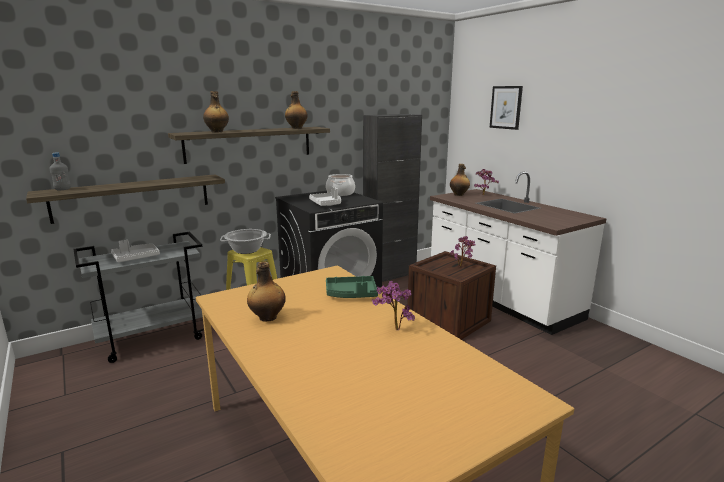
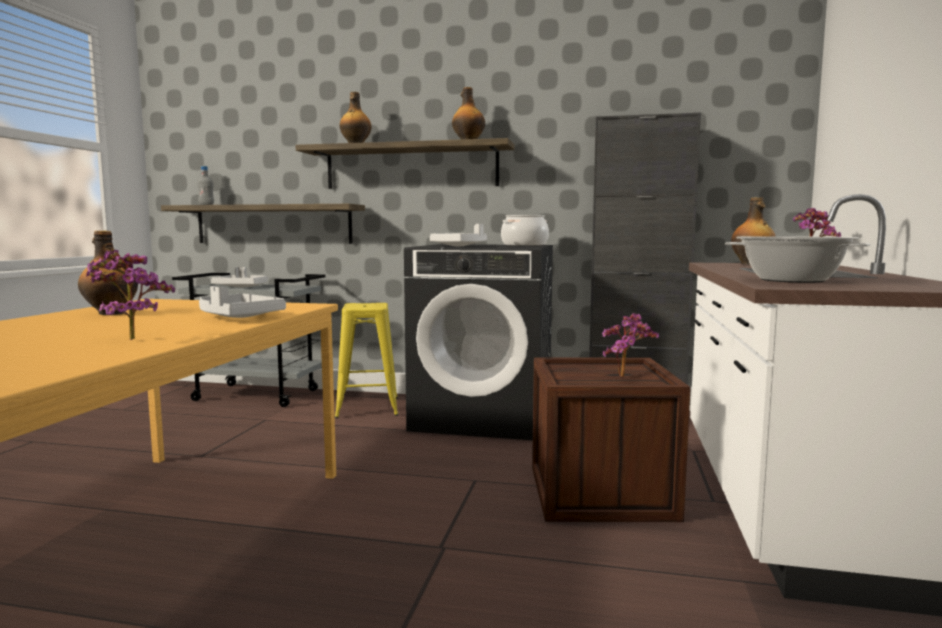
camera: 45 degrees right, 10 degrees down
(247, 250) = (364, 304): cooking pot -> cooking pot (792, 280)
(351, 294) = (238, 317): green tray -> grey tray
(506, 107) = (877, 67): picture -> none

